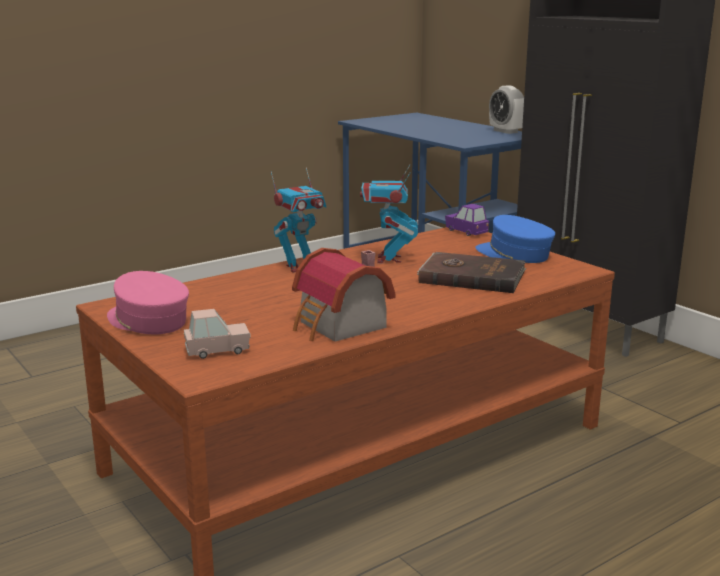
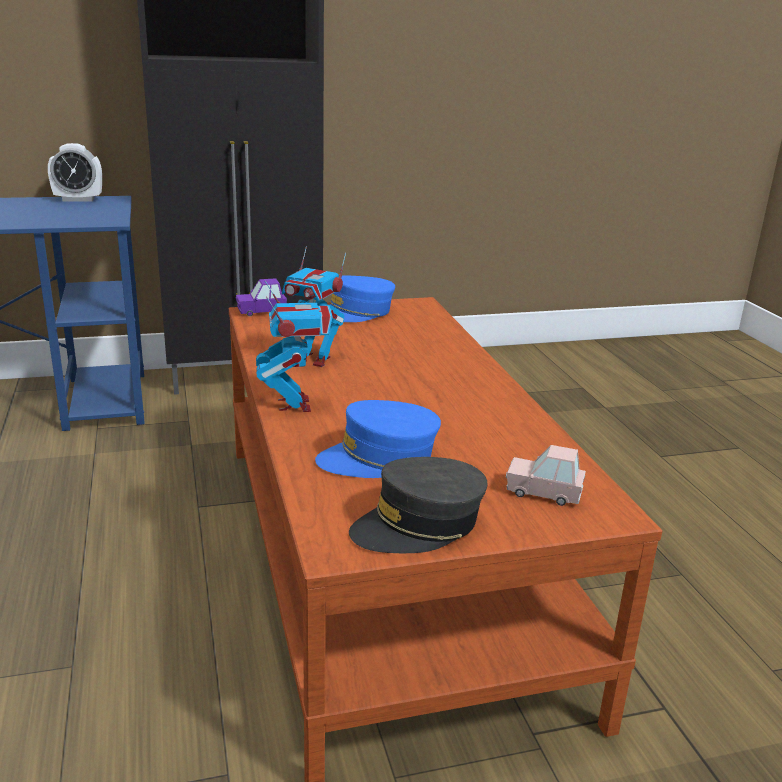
camera: 70 degrees left, 5 degrees up
(147, 321) = (419, 525): pink cap -> grey cap
(218, 350) = (543, 493): pink toy car -> pink toy car turned 75 degrees counterclockwise
(236, 299) = (379, 458): none -> blue cap
(340, 326) = (504, 420): toy house -> none
(471, 276) = (403, 341): brown book -> none

